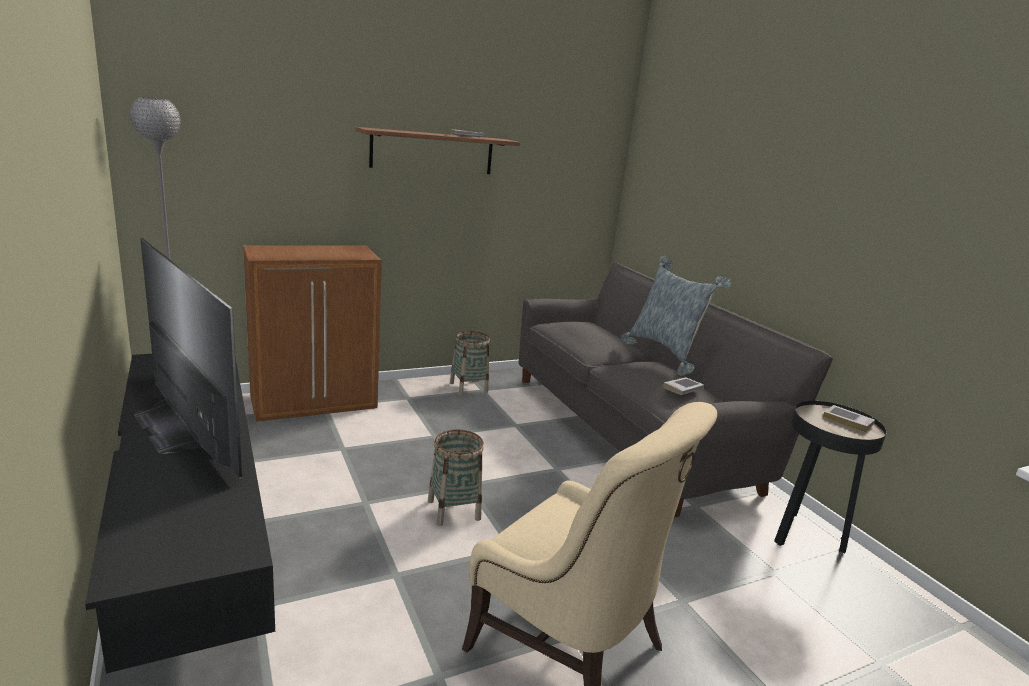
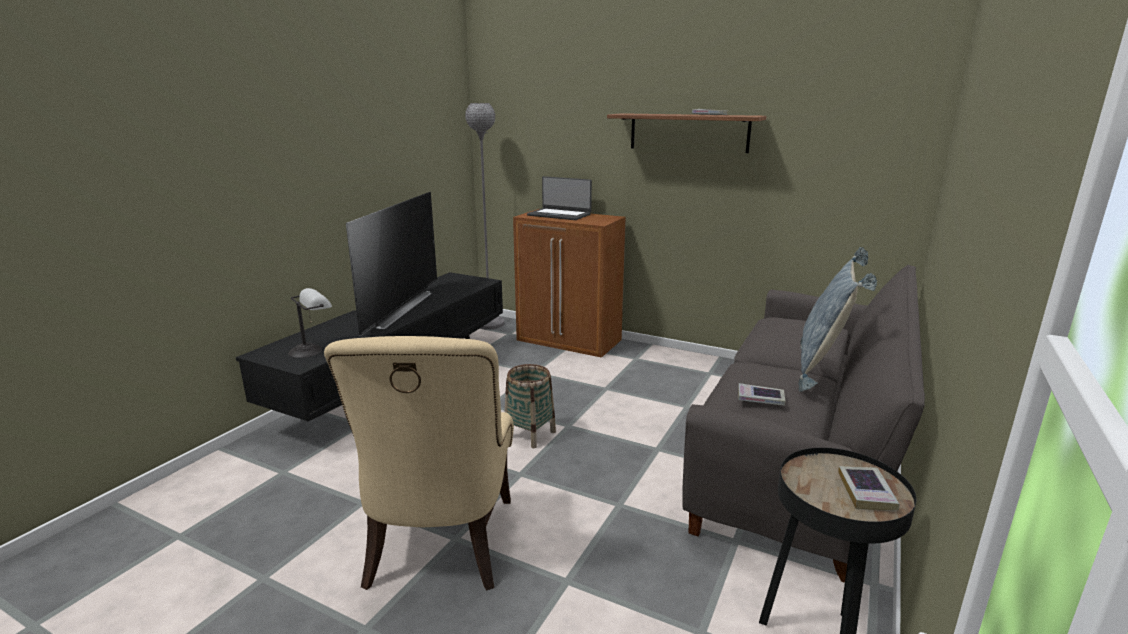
camera: 55 degrees right, 0 degrees up
(199, 527) = (312, 349): none -> table lamp
(295, 251) = (559, 215): none -> laptop
(468, 387) = (700, 367): basket -> none

